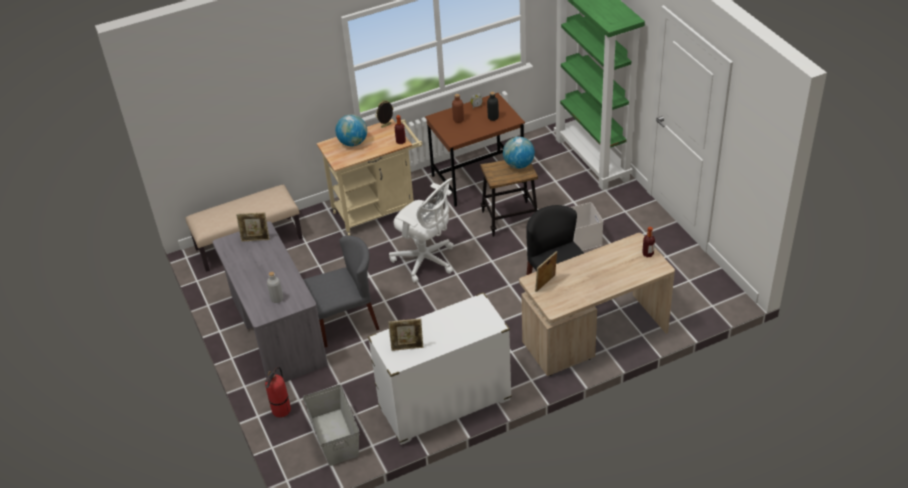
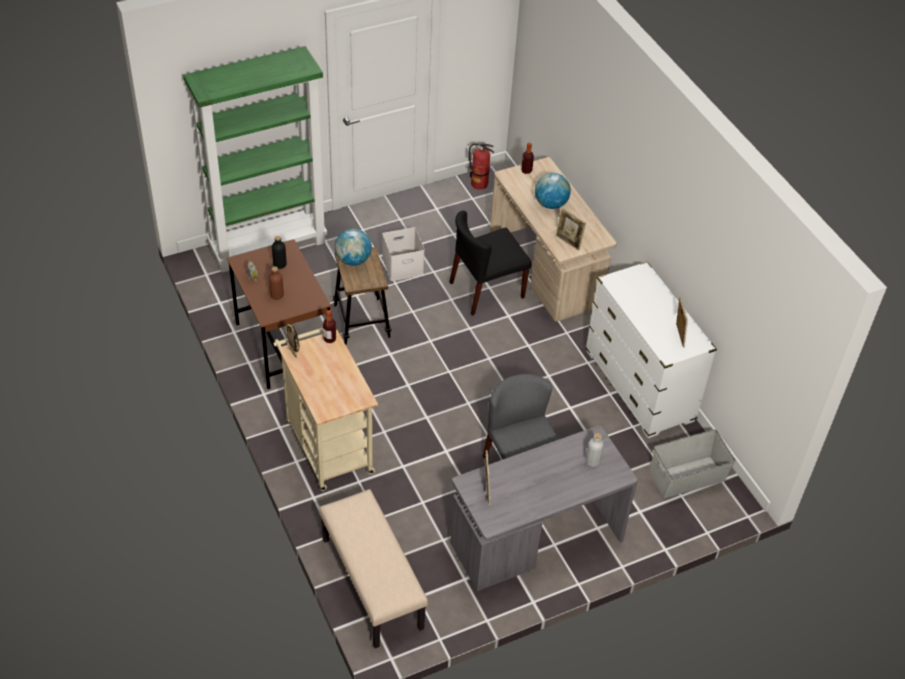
camera: 95 degrees left, 5 degrees up
(281, 410) = (656, 527): fire extinguisher -> fire extinguisher (479, 184)
(353, 143) = (324, 385): globe -> globe (550, 204)
(426, 261) = (424, 397): white office chair -> none

